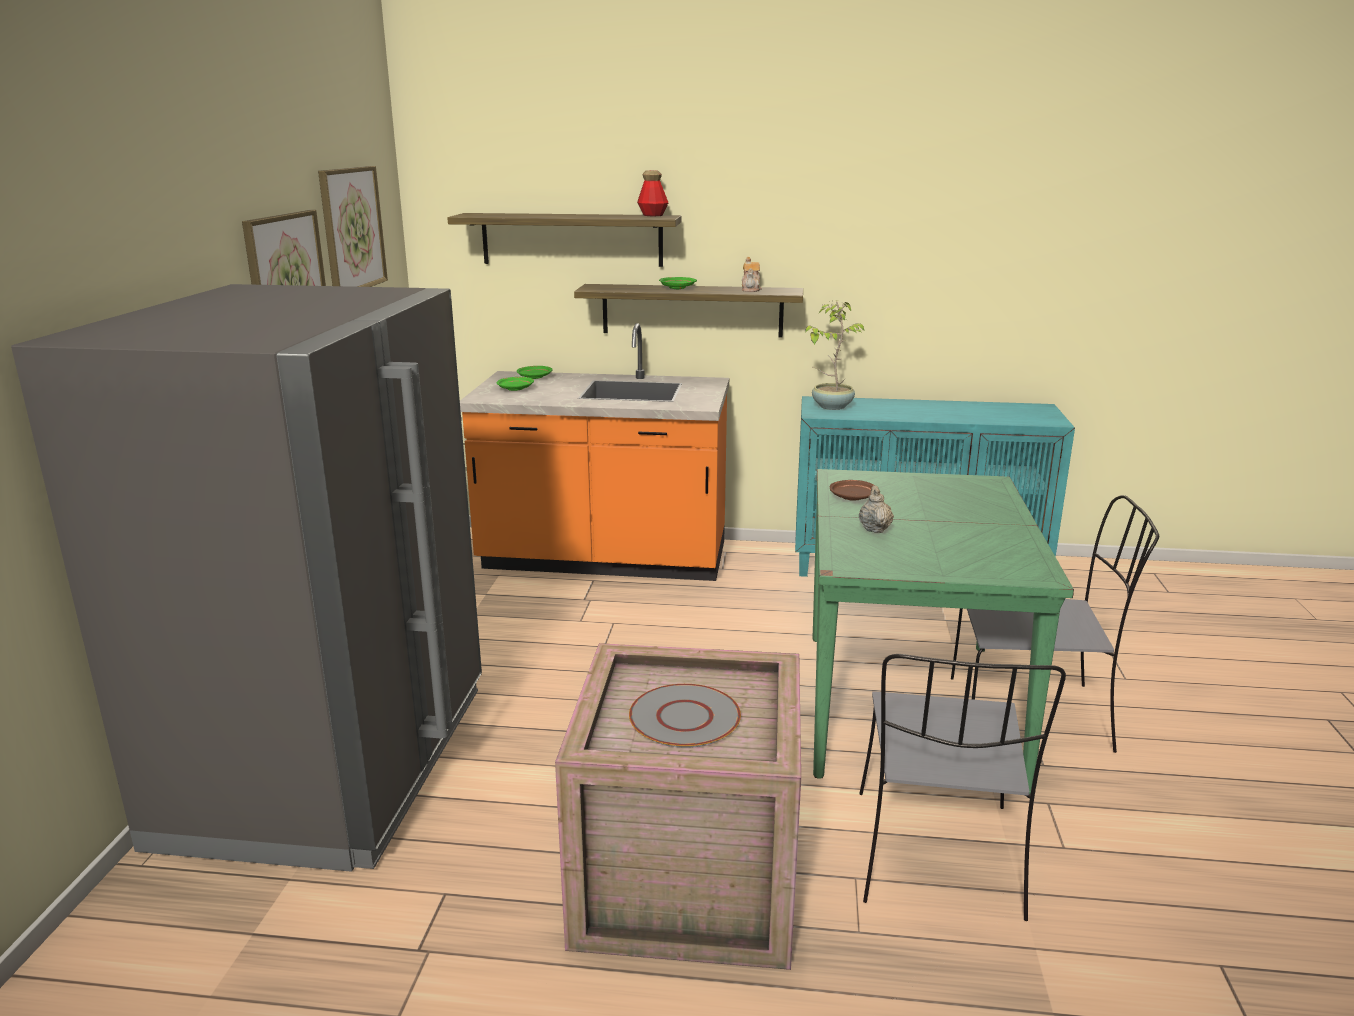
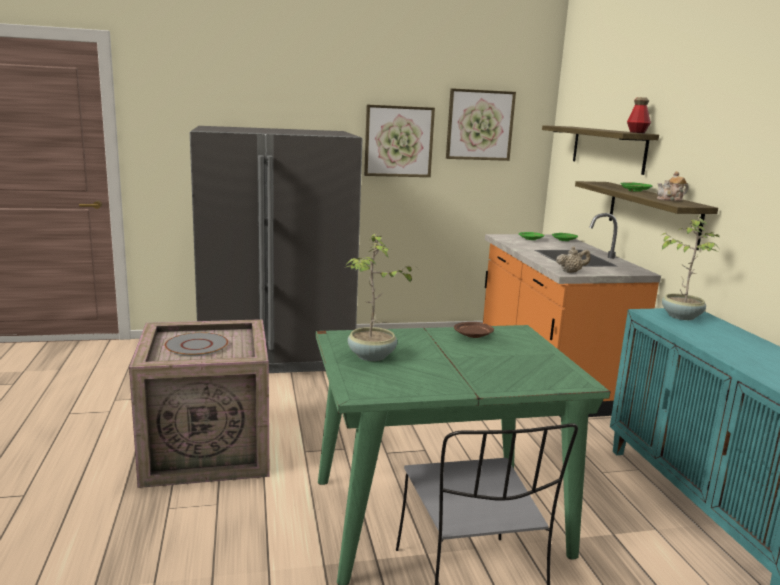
camera: 70 degrees right, 5 degrees down
(874, 529) = (411, 342): beige teapot -> beige teapot (571, 272)
(923, 555) = (372, 356): none -> potted plant
(937, 857) = (244, 537): grey chair -> none

